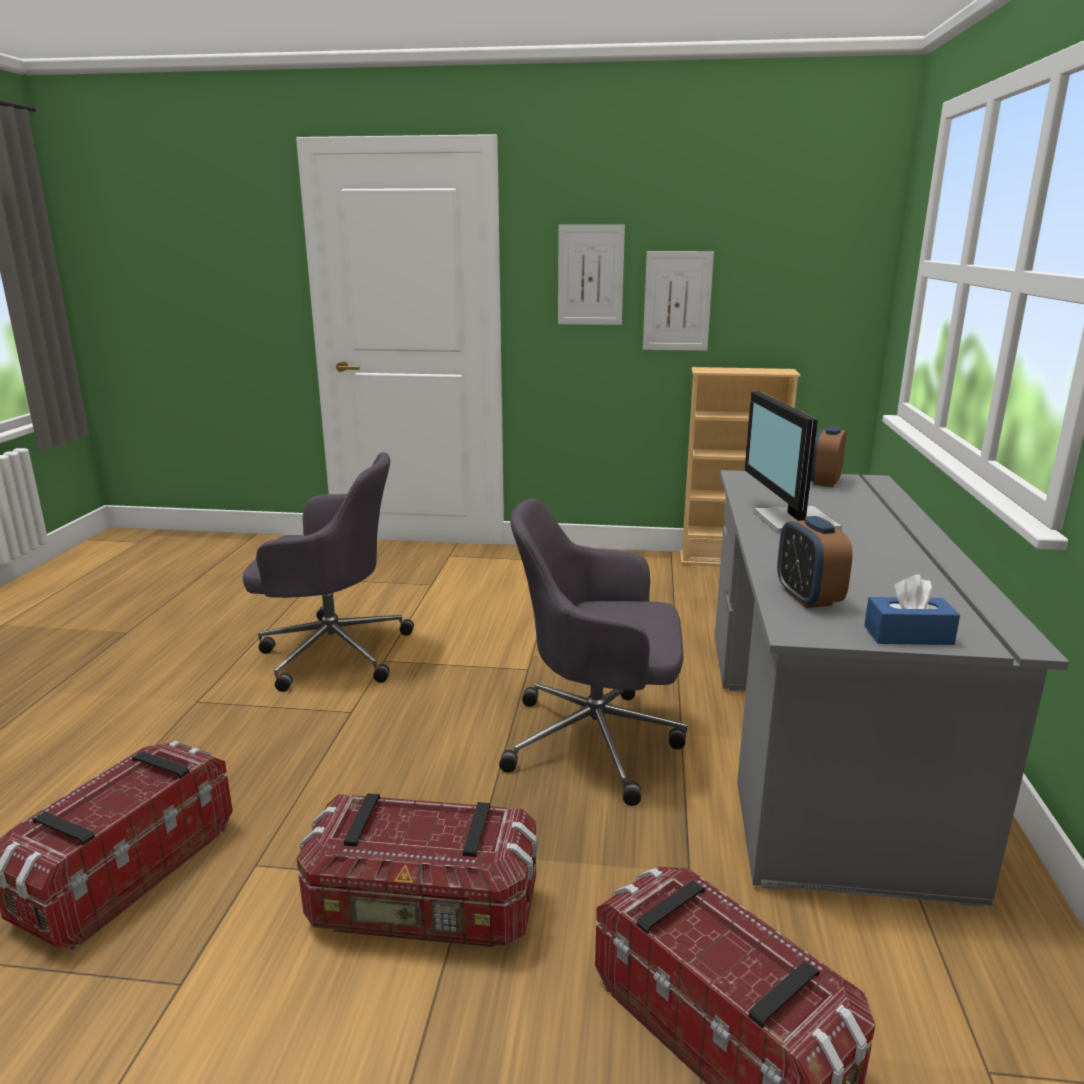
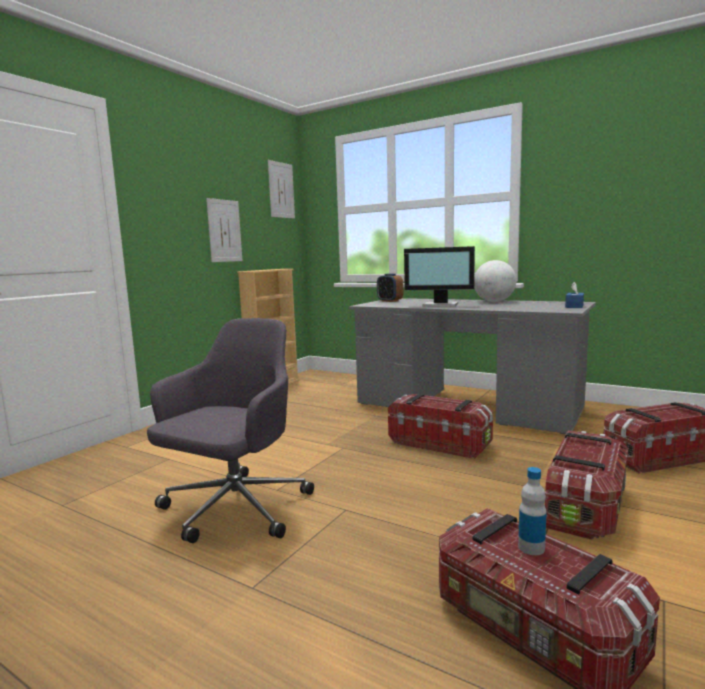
camera: 65 degrees left, 10 degrees down
(129, 794) = (531, 547): none -> bottle
(590, 275) = (177, 212): picture -> picture (281, 190)
(597, 741) = (440, 443): grey office chair -> storage box
(808, 598) = (535, 309): alarm clock -> none
(917, 555) = (494, 301): none -> globe

